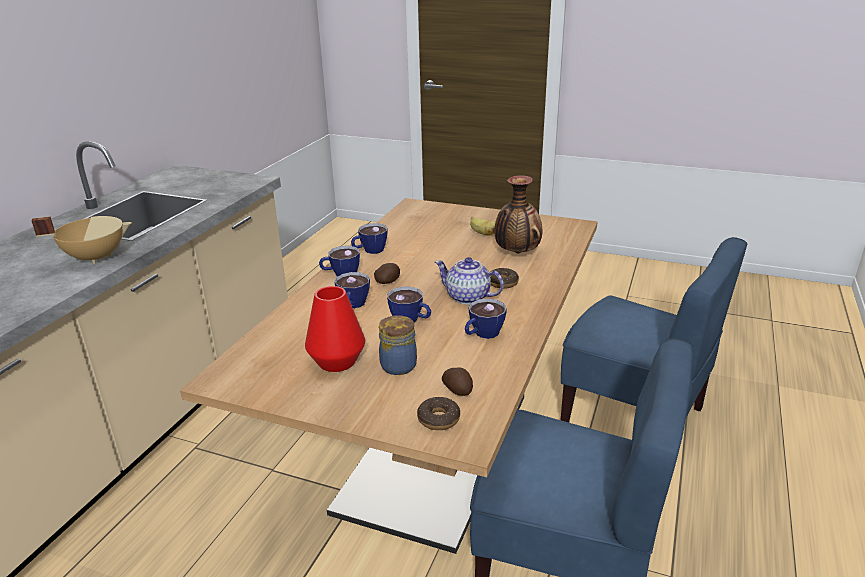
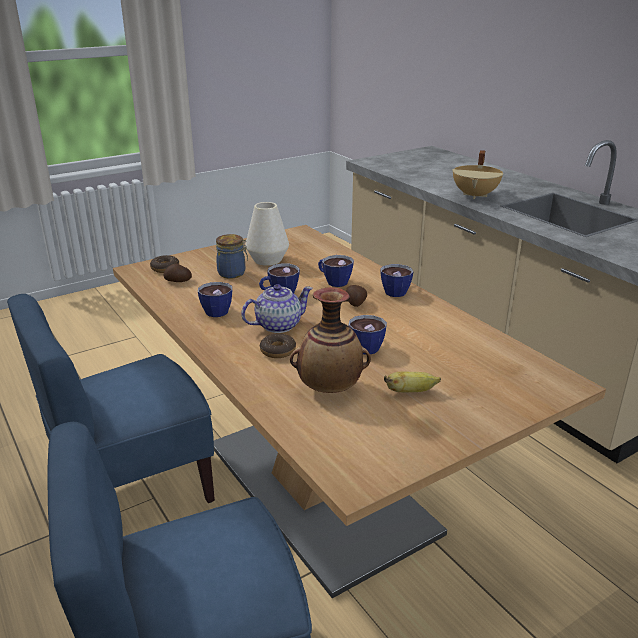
camera: 125 degrees right, 0 degrees up
(337, 361) = (267, 260): red vase -> white vase
(369, 251) = (436, 315): cup -> cup (367, 345)

